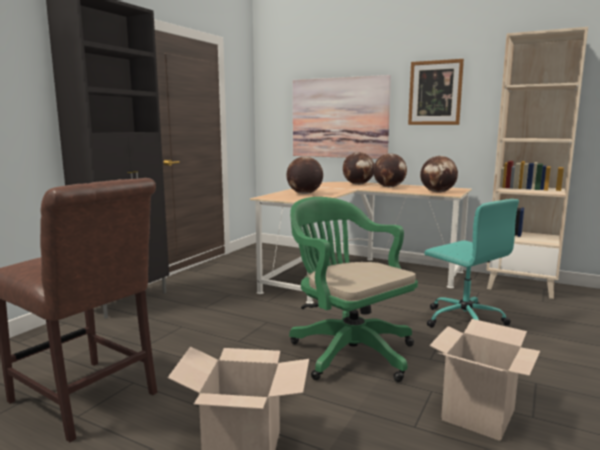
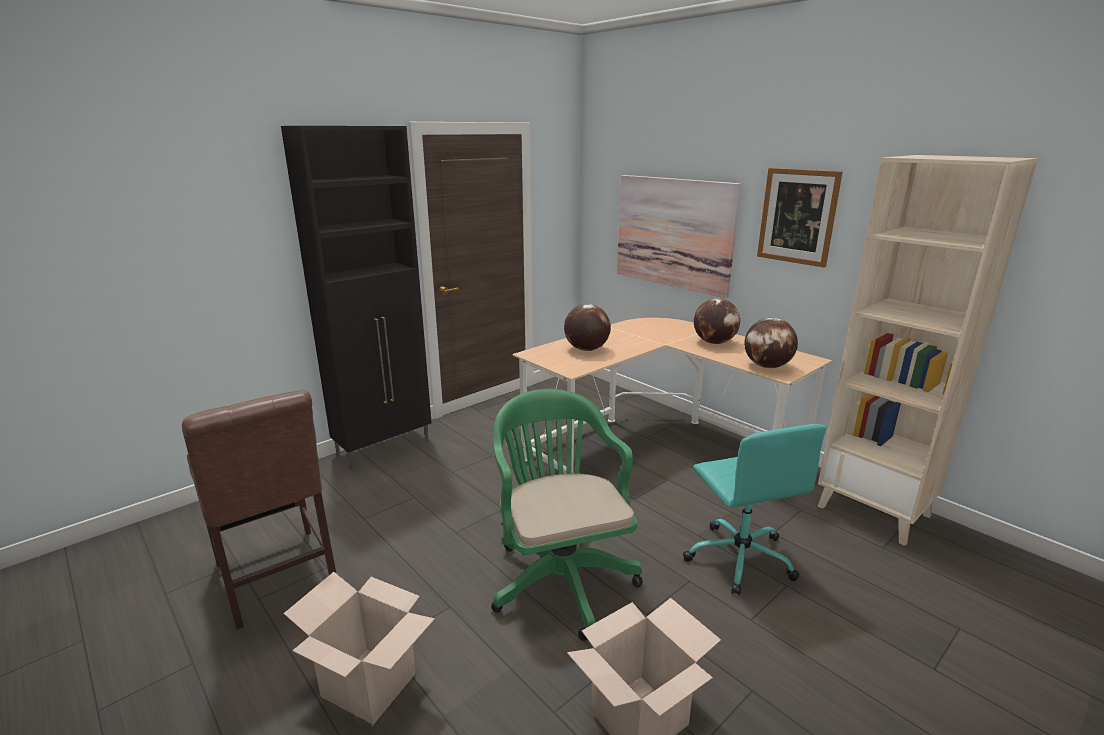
camera: 20 degrees right, 10 degrees up
(358, 184) = (680, 330): globe -> none

